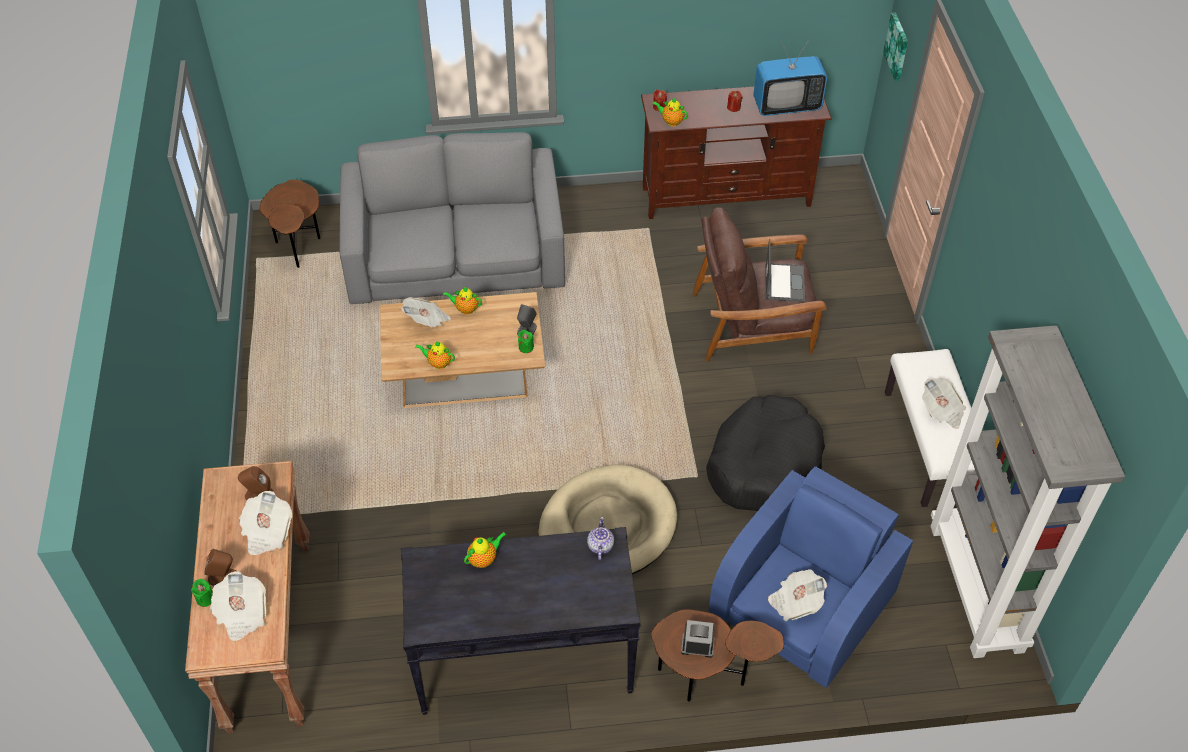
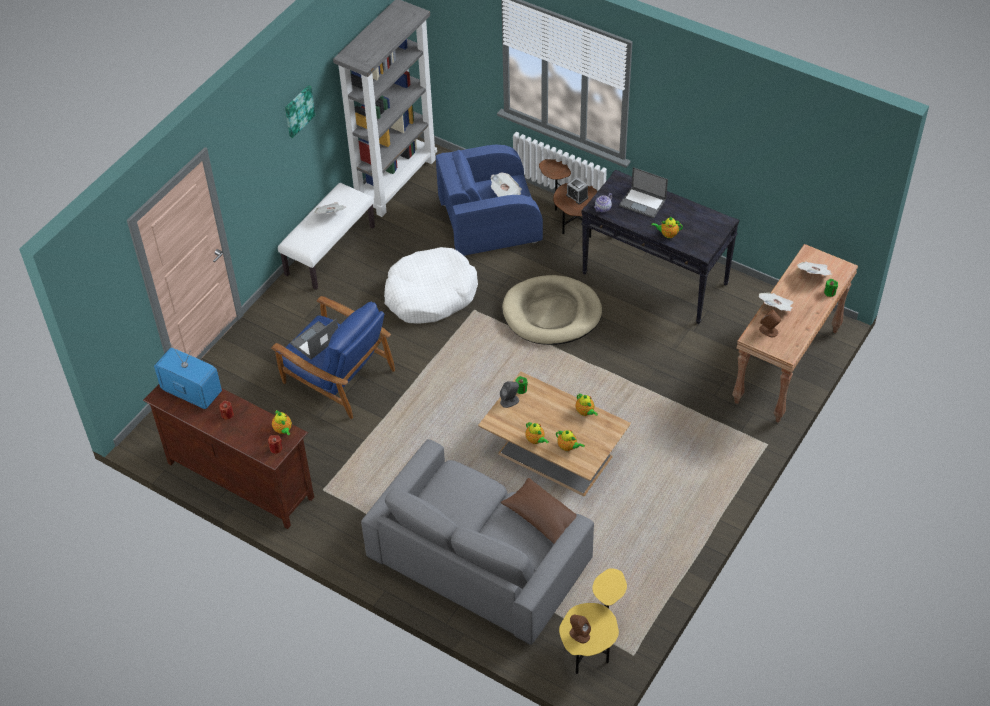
camera: 140 degrees left, 0 degrees up
(223, 577) = (814, 298): brown speaker -> brown speaker (579, 634)
(298, 247) = (593, 645): brown side table -> yellow side table
(398, 251) = (543, 518): none -> brown pillow
(427, 320) = (568, 447): newspaper -> teapot
(555, 589) = (643, 202): none -> laptop
(754, 323) = (337, 376): brown armchair -> blue armchair
(763, 464) = (430, 294): black dog bed -> white dog bed
(898, 46) = (107, 322): picture -> picture (298, 110)

